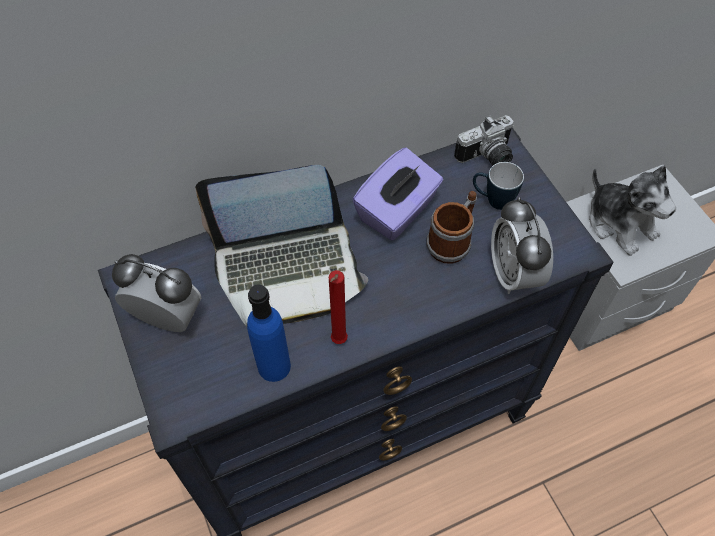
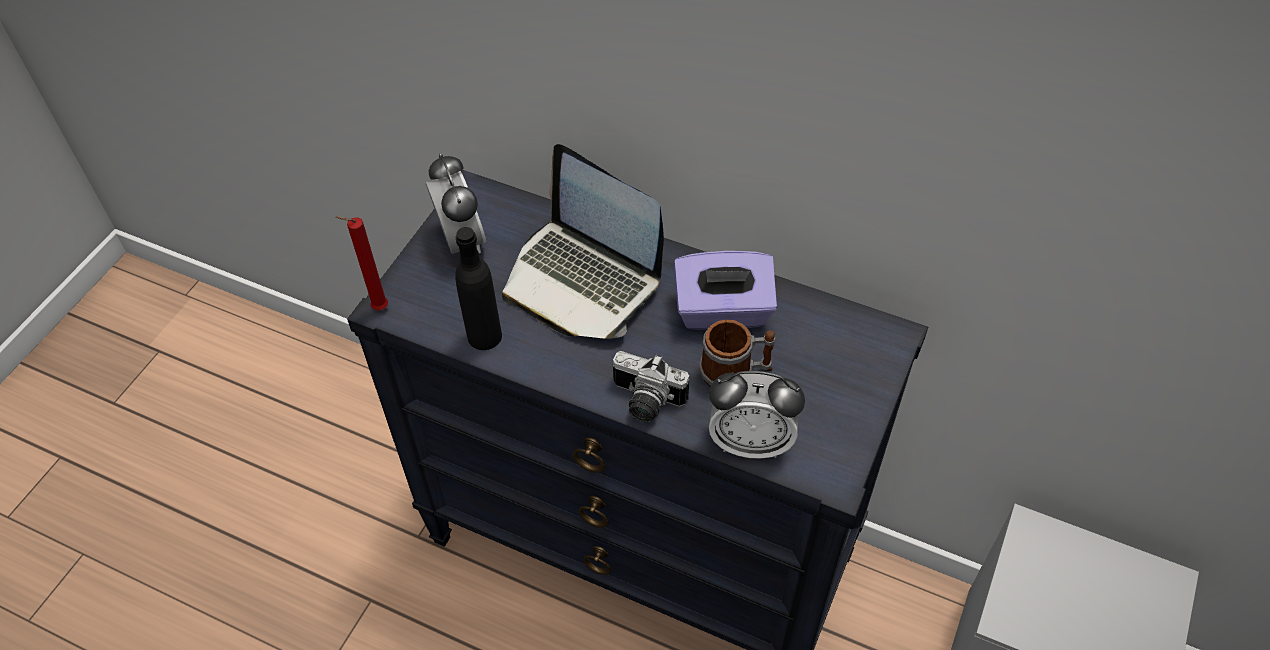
camera: 50 degrees right, 5 degrees down
(274, 366) = (484, 336): blue bottle -> black bottle
(338, 342) = (548, 361): red candle -> red candle (377, 308)
(487, 157) = (864, 336): camera -> camera (645, 402)
(492, 200) = (816, 372): mug -> none
(513, 274) = (750, 441): alarm clock -> alarm clock turned 120 degrees counterclockwise
(620, 223) = (1058, 579): plush toy -> none

